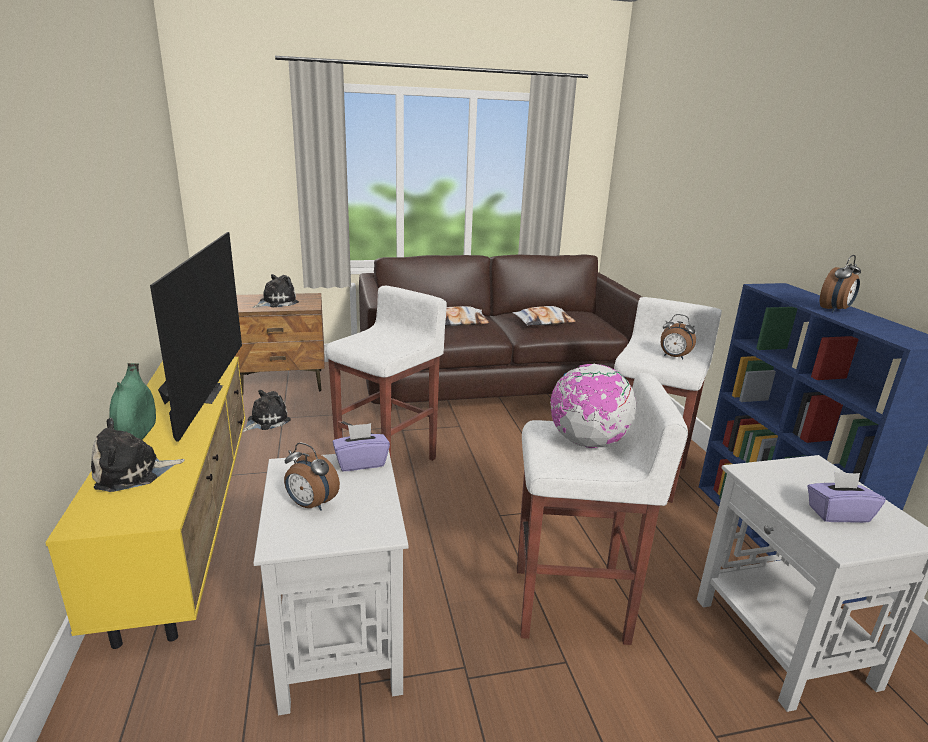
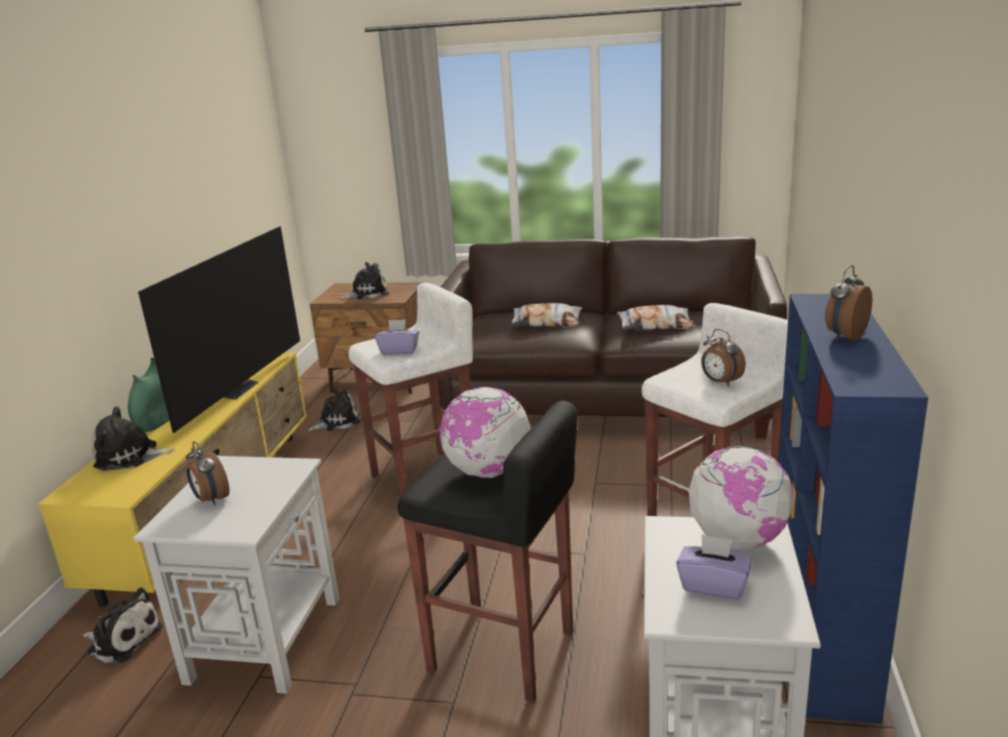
camera: 25 degrees right, 0 degrees up
(169, 680) = (123, 639): none -> plush toy
(361, 462) = (284, 468): purple tissue box -> purple tissue box (399, 350)
(572, 606) = (503, 653): white stool -> black stool
(808, 474) = (738, 539): none -> globe
(835, 310) = (844, 336): alarm clock -> alarm clock turned 150 degrees clockwise

